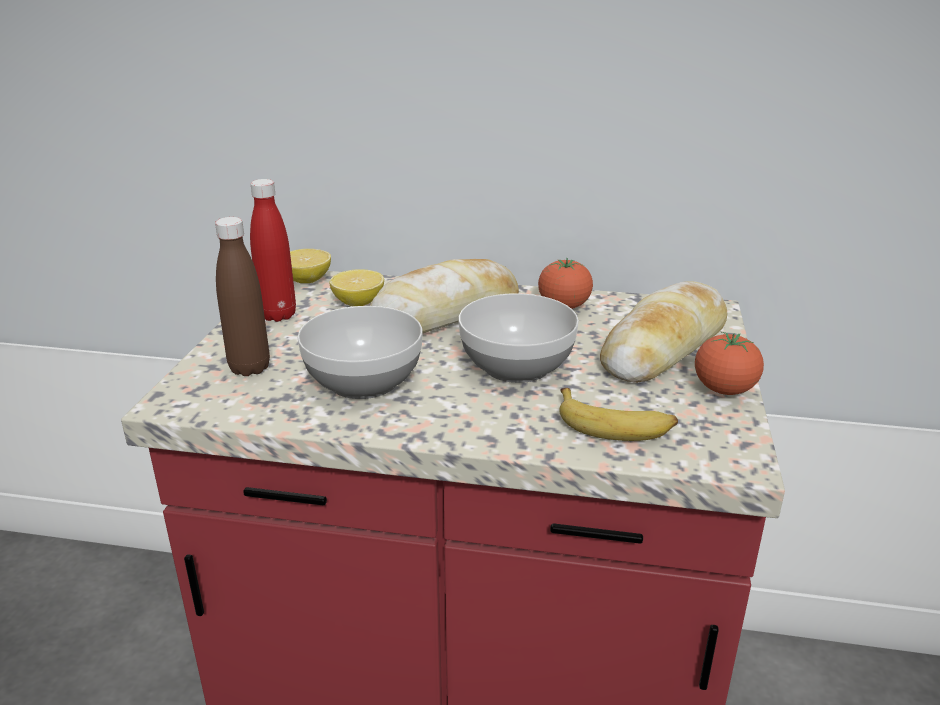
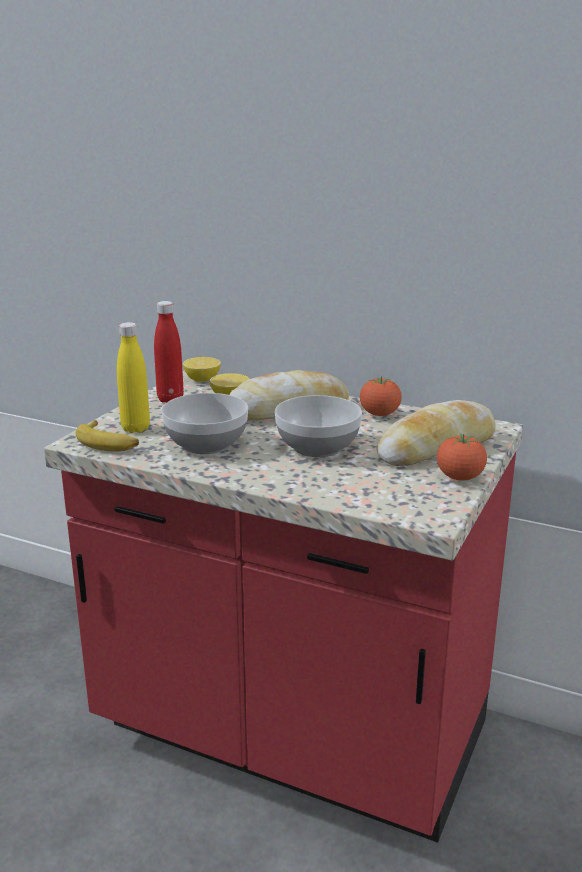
camera: 15 degrees right, 5 degrees down
(249, 368) = (135, 428): brown bottle -> yellow bottle
(614, 425) = (362, 488): banana -> banana (108, 443)

